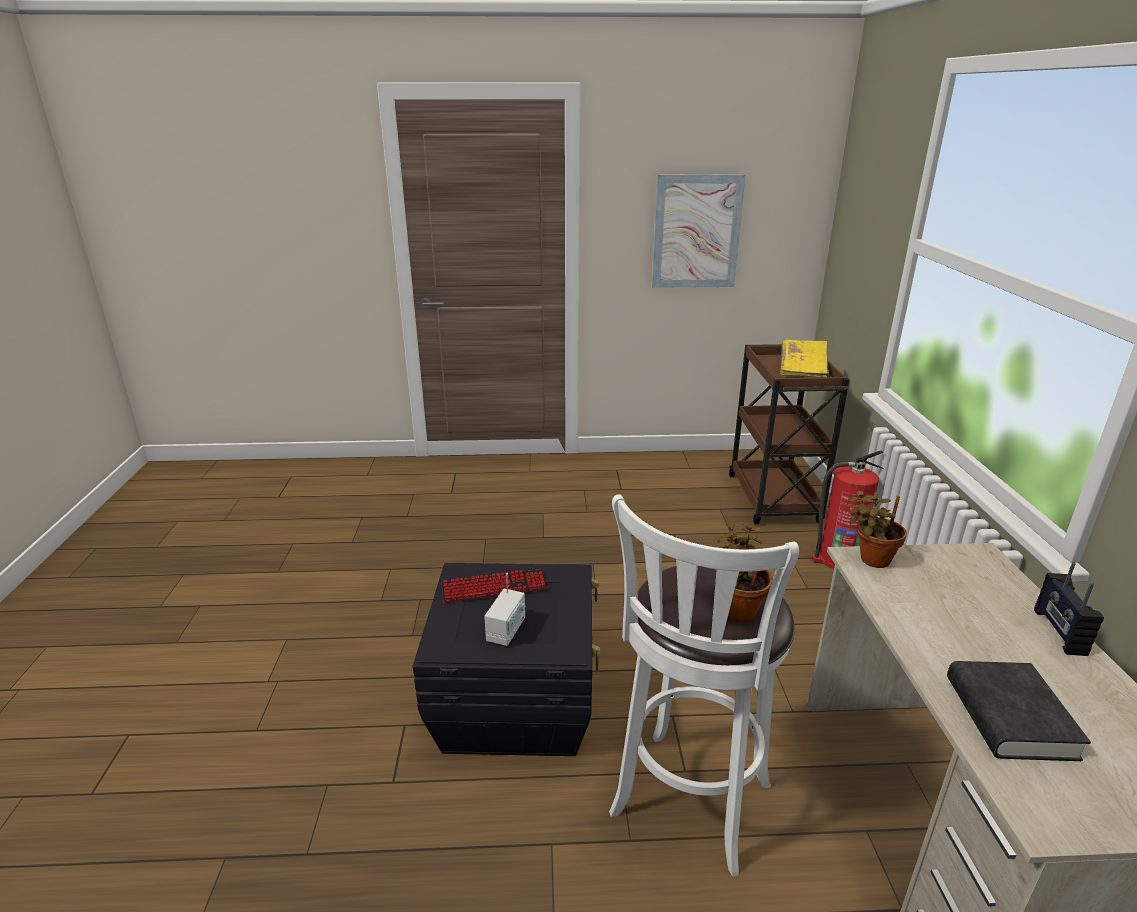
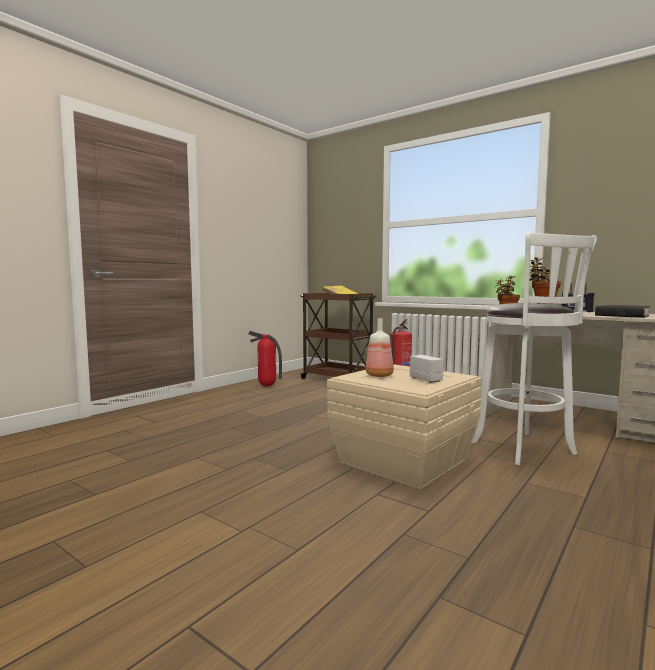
camera: 50 degrees left, 20 degrees down
(494, 588) = (379, 375): keyboard -> bottle
(516, 703) = (403, 461): black storage box -> beige storage box
(655, 475) = (266, 386): none -> fire extinguisher
(696, 232) = (256, 236): picture -> none

